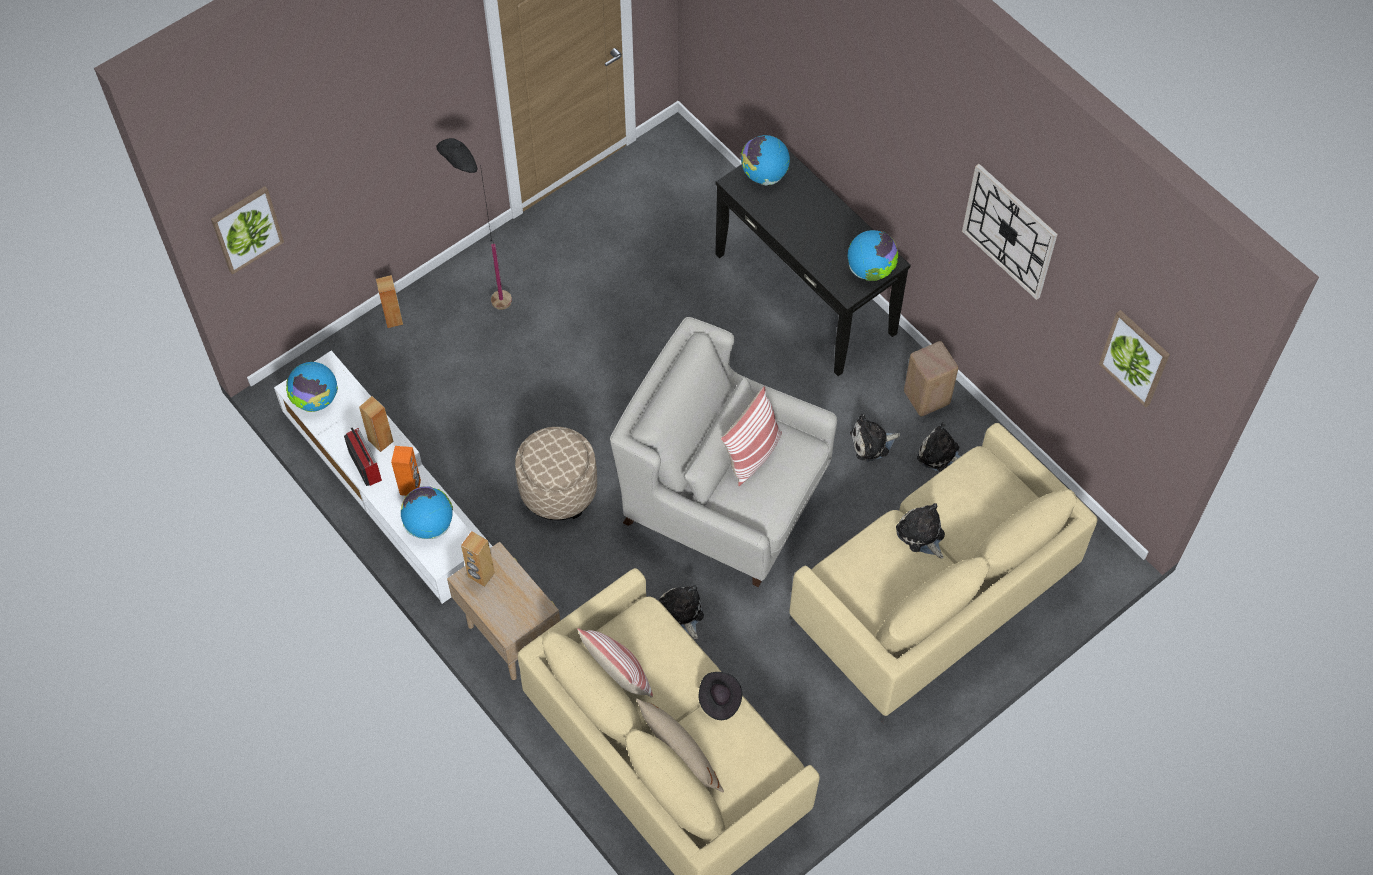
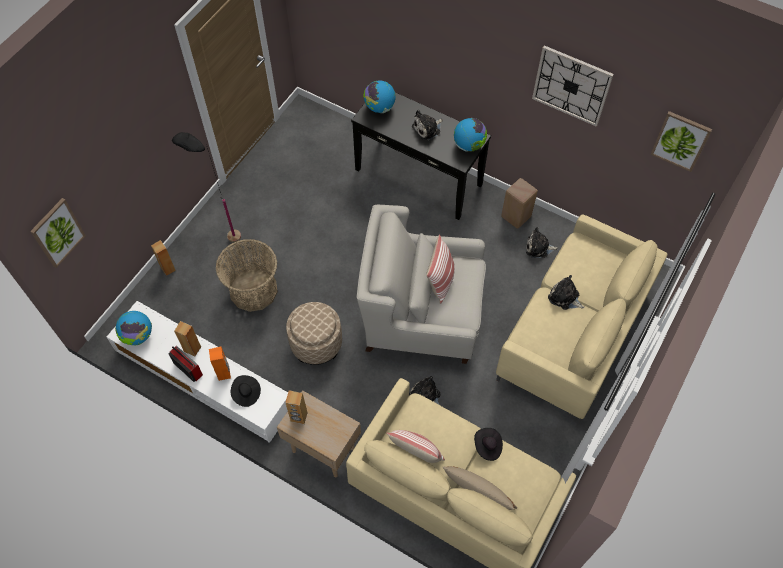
camera: 20 degrees left, 0 degrees up
(429, 524) = (246, 393): globe -> black hat
(500, 386) = (253, 290): none -> basket
(872, 443) = (496, 253): plush toy -> plush toy (427, 129)

